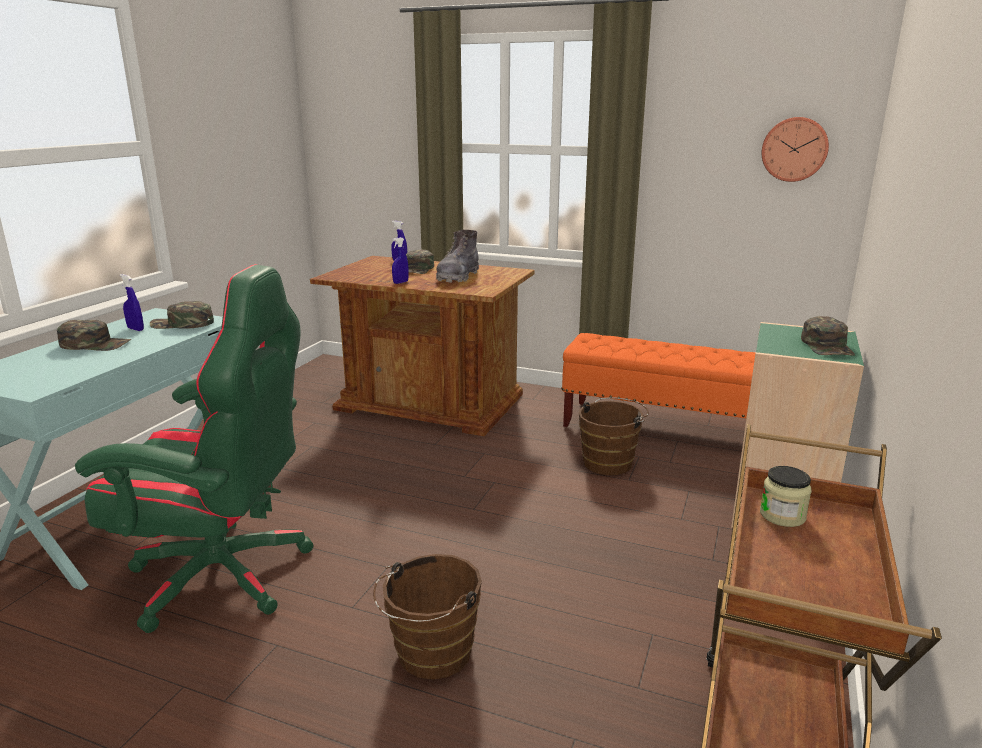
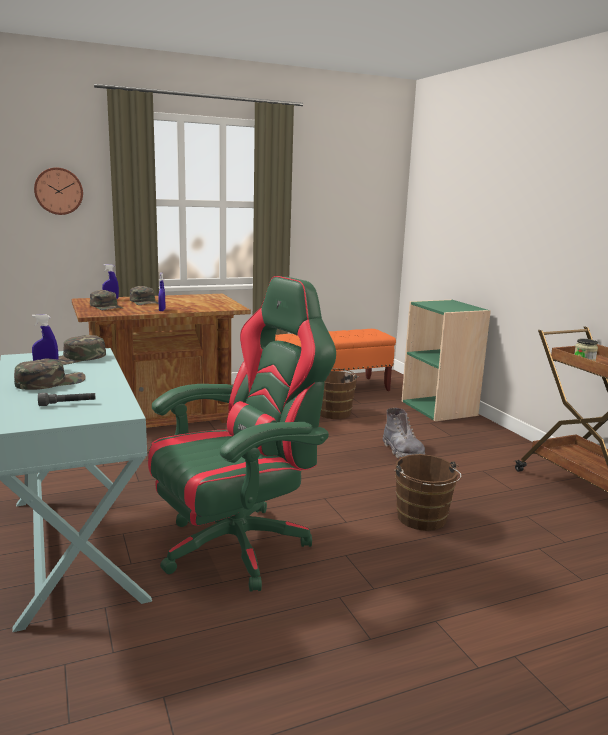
camera: 45 degrees left, 5 degrees down
(39, 369) = (67, 404): none -> grey flashlight
(458, 277) = (190, 302): grey boot -> grey boot (402, 451)
(794, 149) = (368, 203): wall clock -> wall clock (58, 191)
(827, 346) = (460, 306): green cap -> green cap (106, 306)

